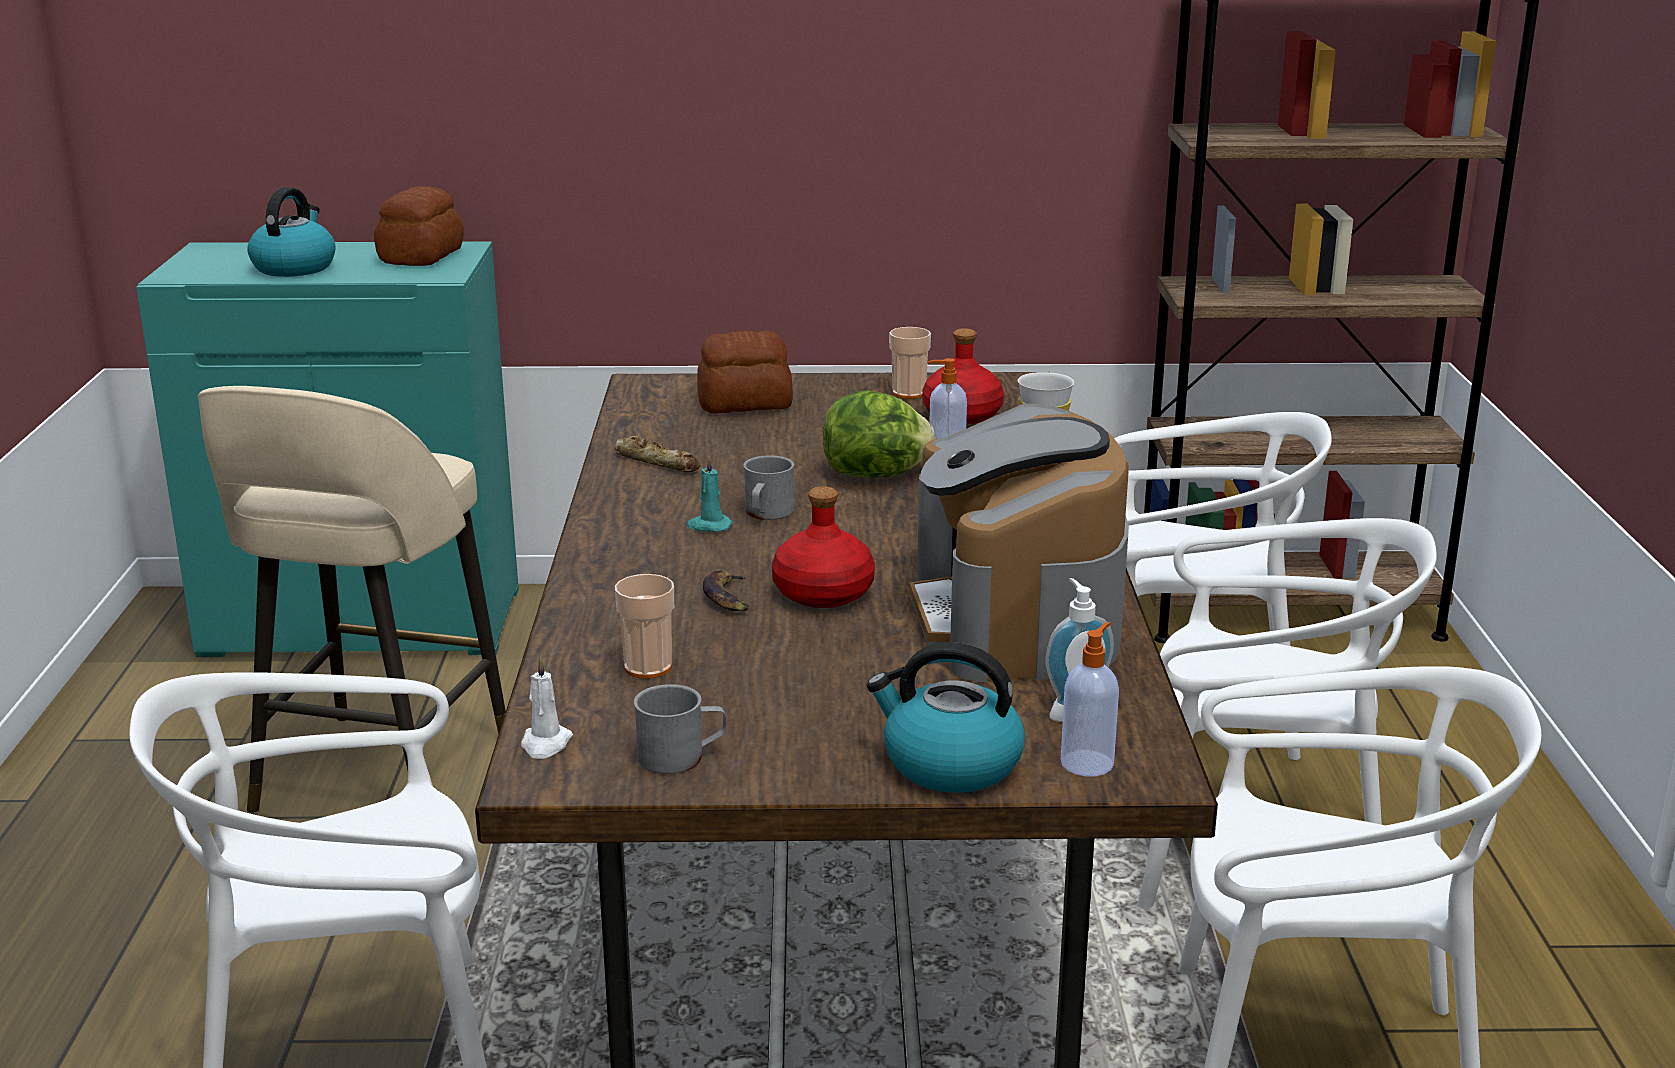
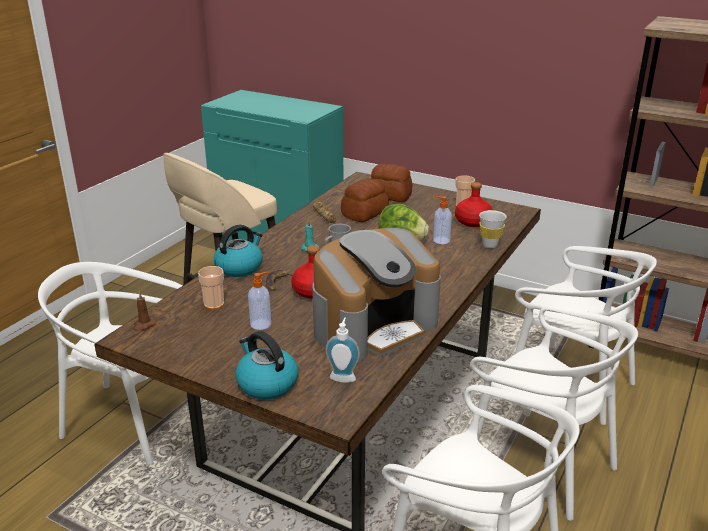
camera: 30 degrees right, 5 degrees up
(294, 267) = (259, 106): kettle -> kettle (239, 267)
(423, 256) = (309, 108): bread -> bread (365, 214)
(545, 744) = (144, 325): white candle -> brown candle
(681, 756) = (179, 346): grey mug -> none
(1016, 620) = (374, 326): coffee machine -> coffee machine turned 150 degrees counterclockwise
(1088, 762) = (319, 402): soap dispenser -> soap dispenser (261, 324)

